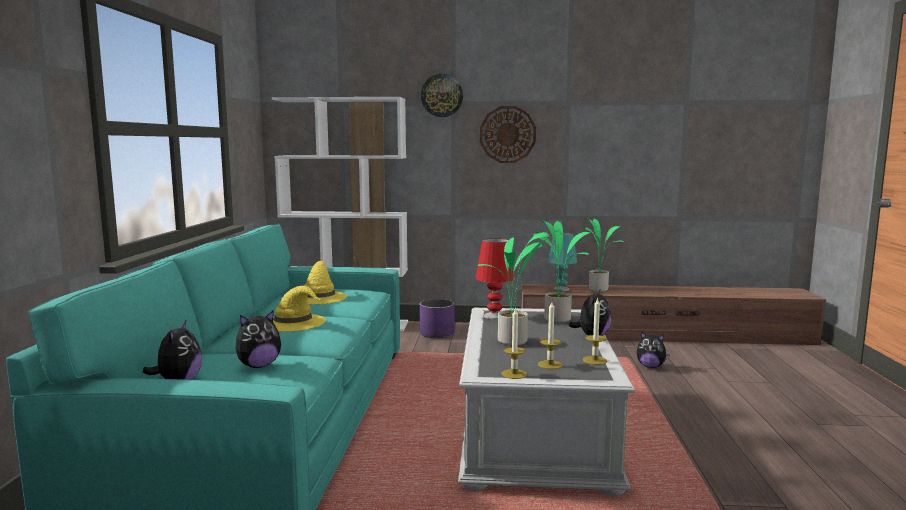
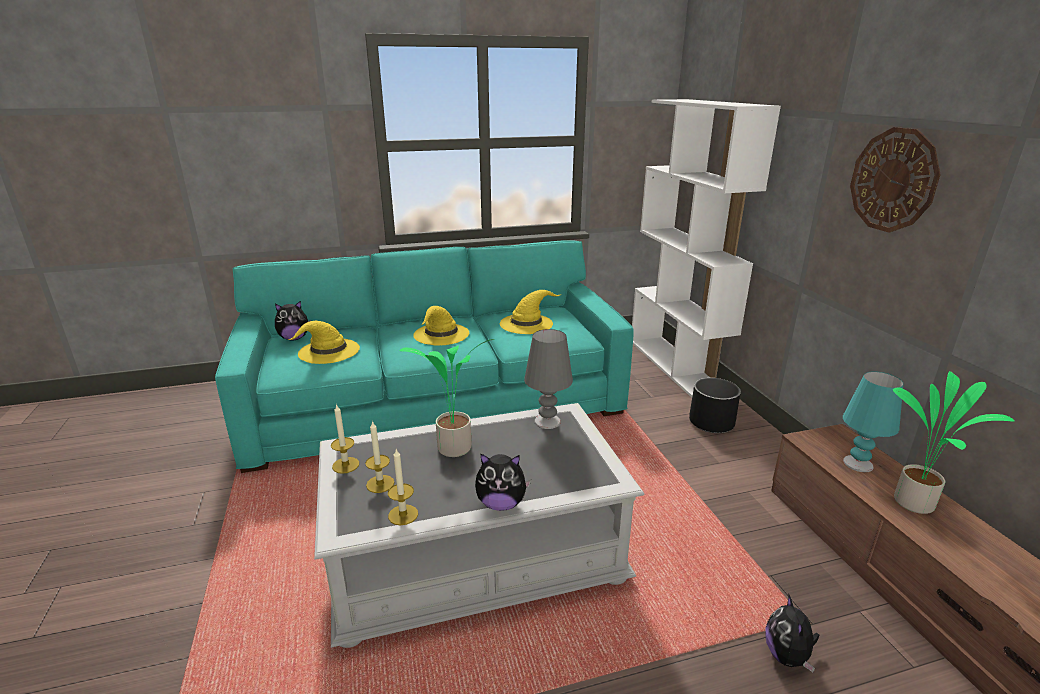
camera: 70 degrees right, 15 degrees up
(258, 366) = (328, 351): plush toy -> yellow hat
(437, 334) = (712, 423): purple planter -> black planter
(442, 95) = (824, 102): wall clock -> none
(494, 316) = (547, 421): red table lamp -> grey table lamp
(557, 319) = (568, 467): potted plant -> none

